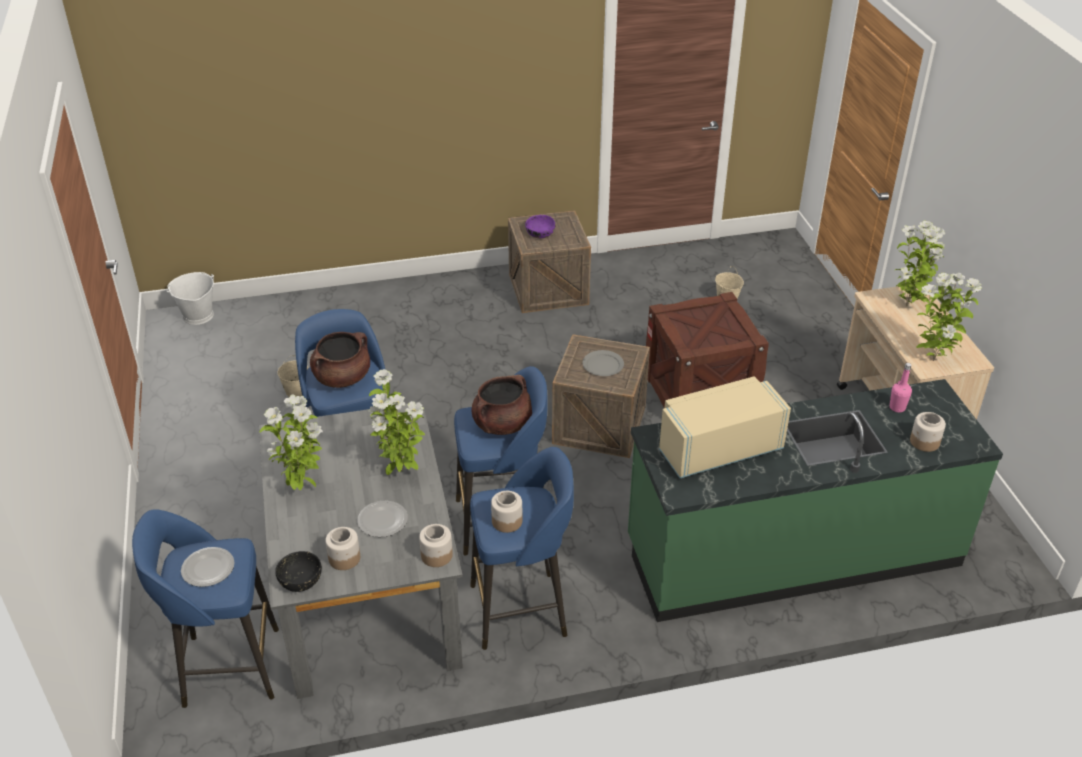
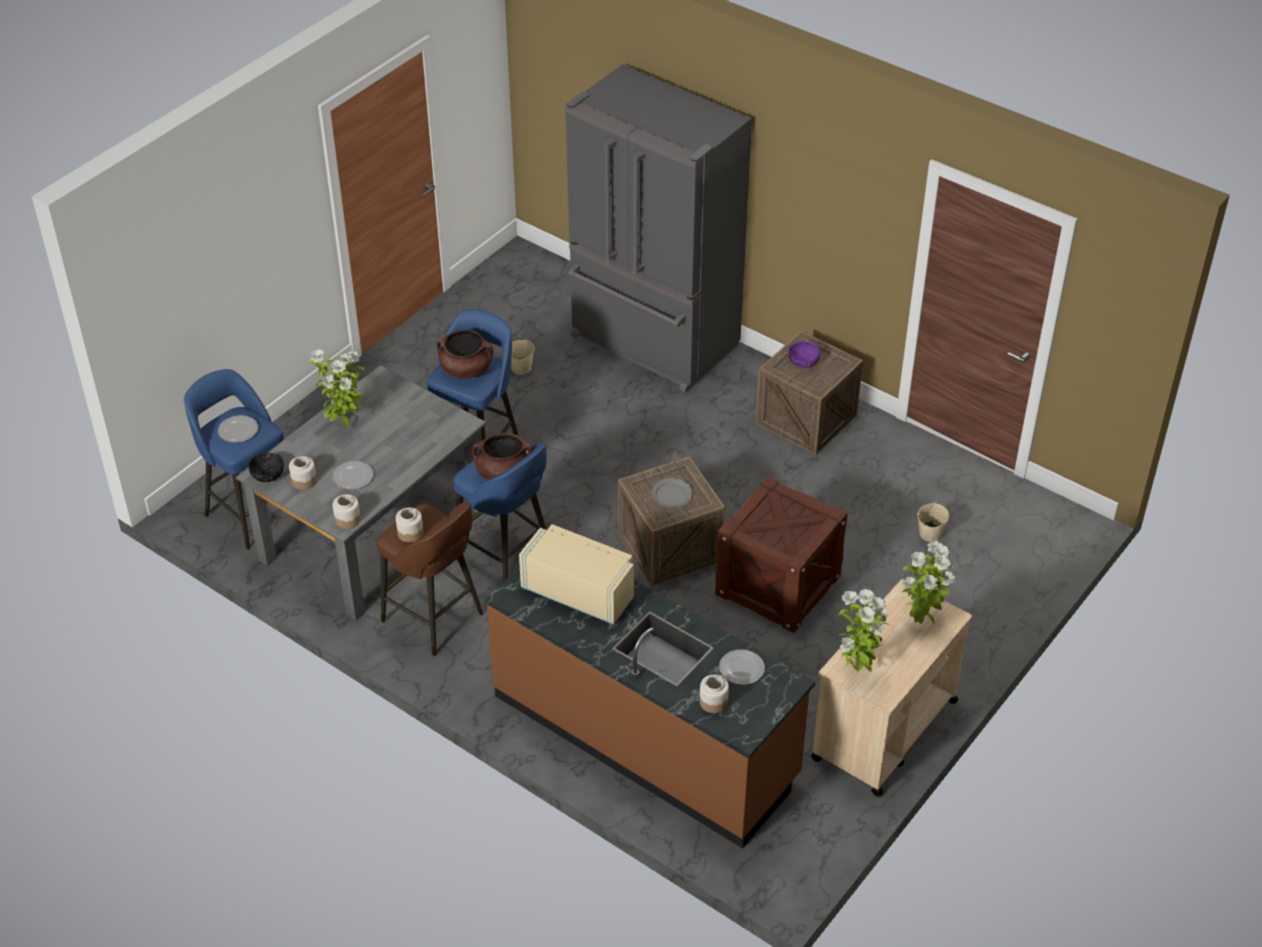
camera: 50 degrees right, 5 degrees up
(197, 316) = (541, 263): white bucket -> none
(370, 312) = (653, 343): none -> grey fridge
(400, 472) = (405, 456): potted plant -> none
(521, 610) = (434, 619): blue stool -> brown stool
(792, 553) = (646, 736): green counter -> brown counter
(897, 407) = (741, 668): pink bottle -> plate

